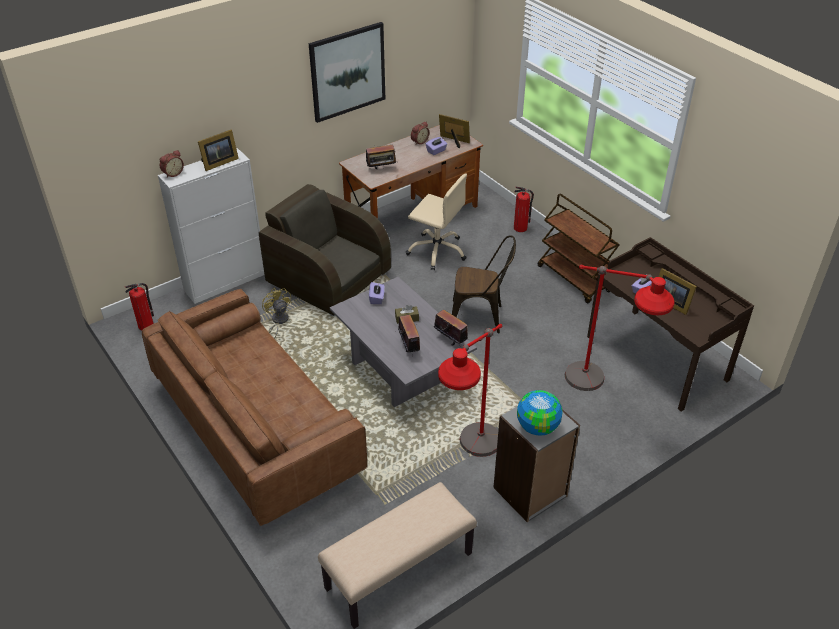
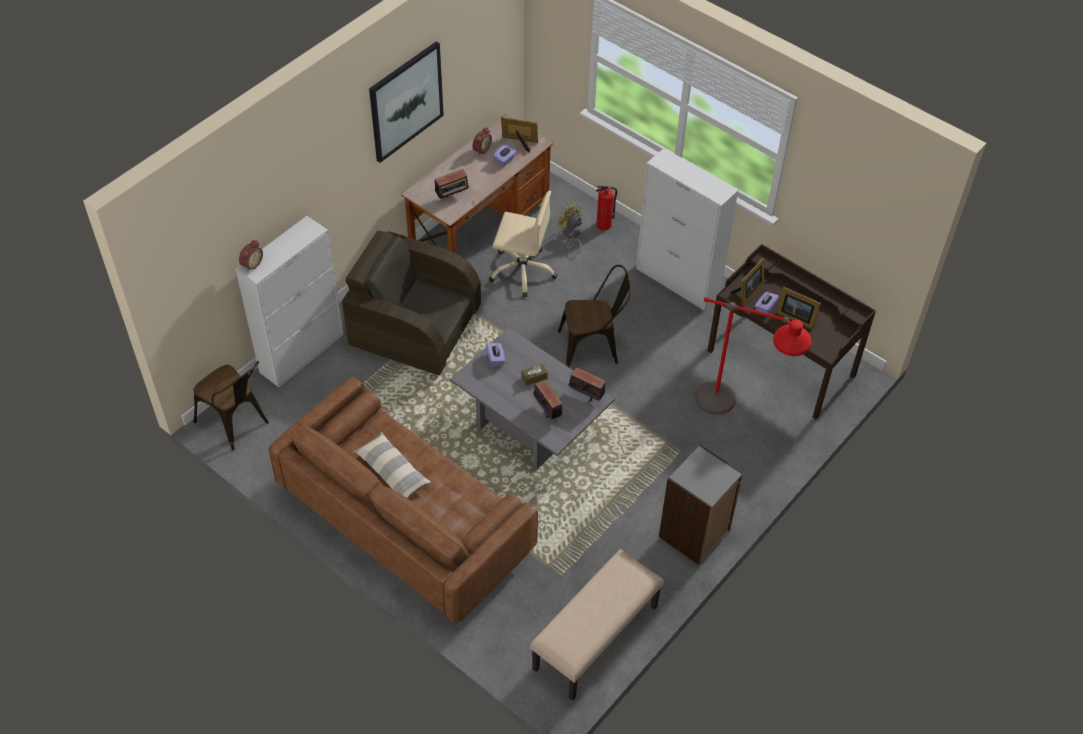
camera: 15 degrees left, 10 degrees up
(146, 325) = (236, 424): fire extinguisher -> brown chair
(218, 163) = (295, 240): picture frame -> picture frame (747, 292)
(248, 375) = (392, 472): none -> pillow
(278, 321) = (380, 392): yellow fan -> yellow fan (571, 235)
(470, 462) = (629, 514): red floor lamp -> none
(537, 427) = (705, 483): globe -> none
(574, 279) = (678, 282): brown cart -> white cabinet

